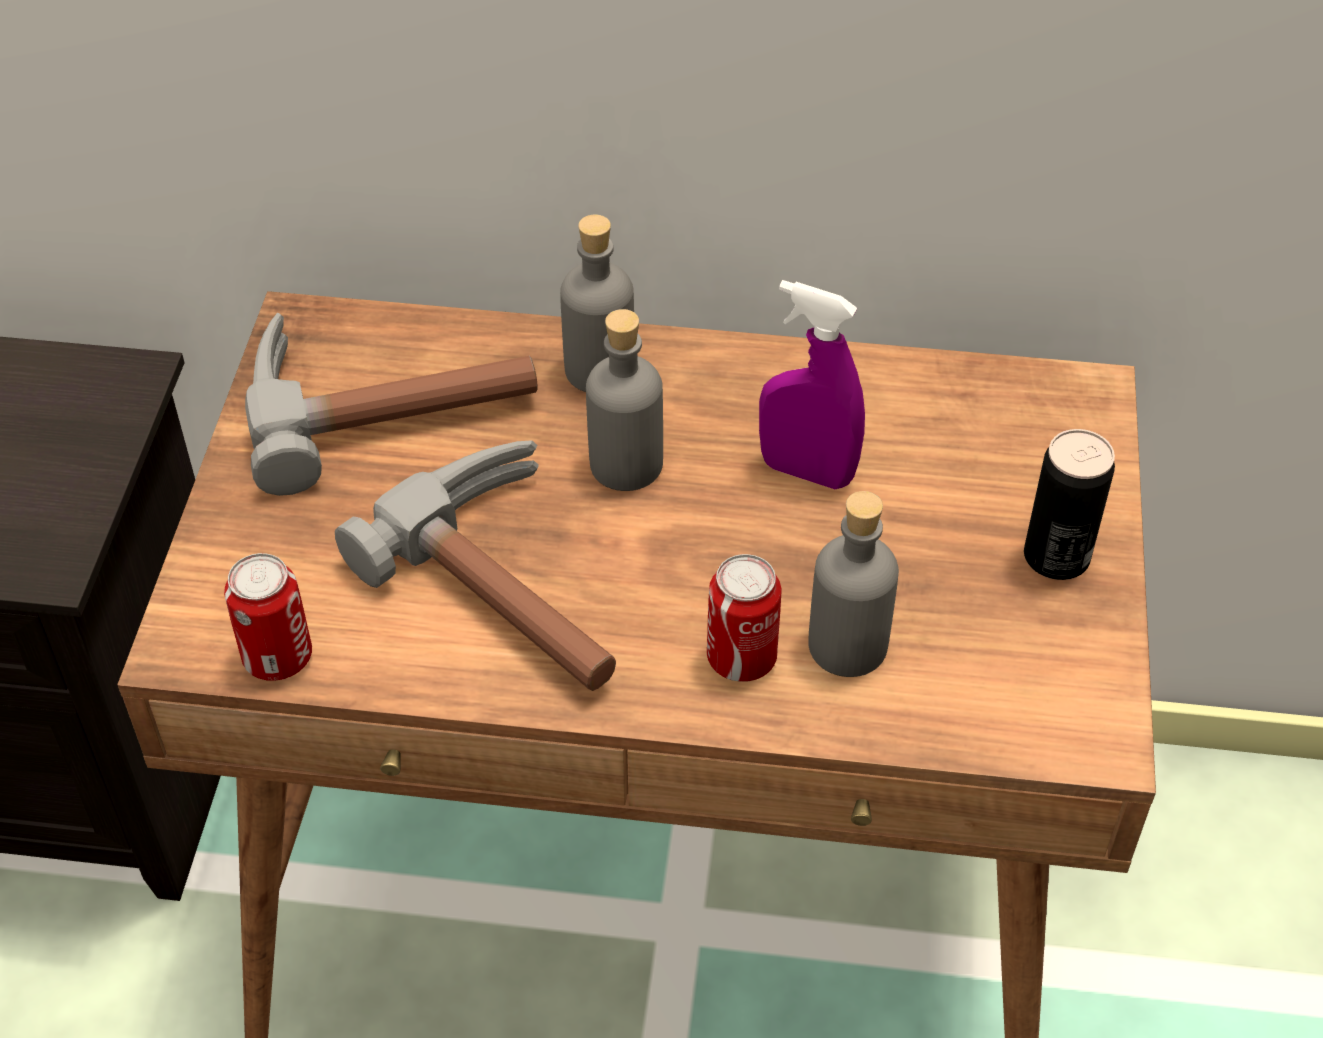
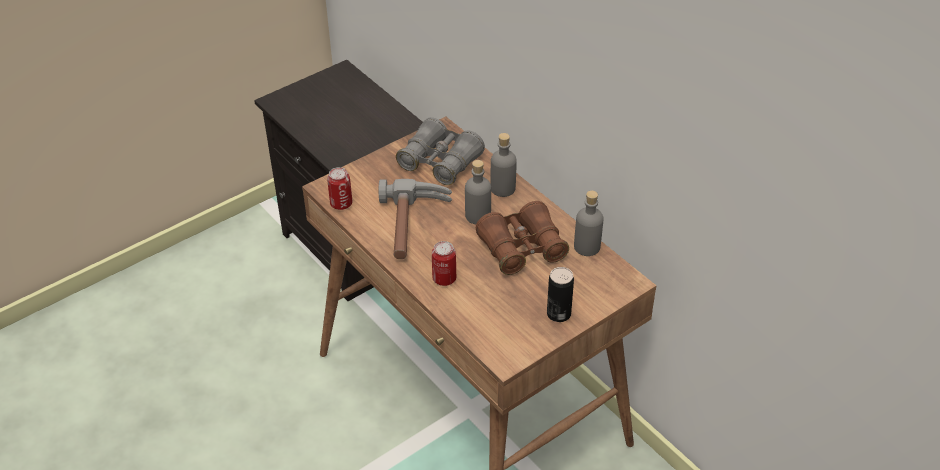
camera: 45 degrees right, 5 degrees down
(389, 401) = (440, 162): hammer -> grey binoculars
(806, 471) = (522, 248): purple spray bottle -> brown binoculars
(847, 645) = (474, 294): grey bottle -> grey bottle (587, 247)

